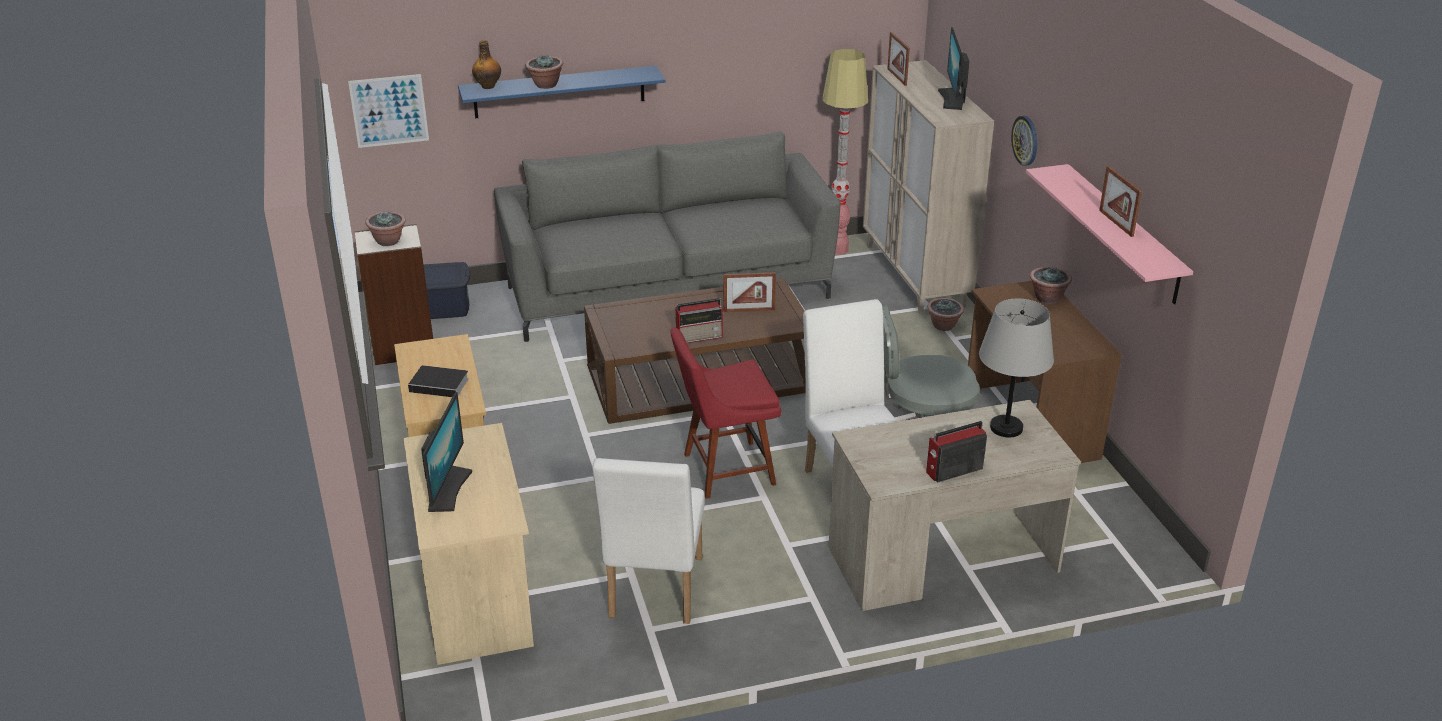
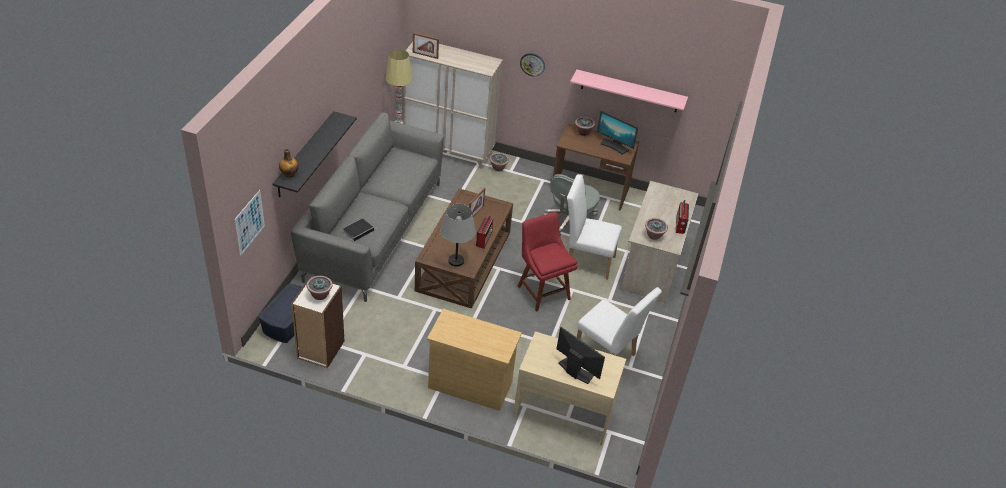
camera: 60 degrees left, 10 degrees up
(441, 385) = (484, 337): book -> book (359, 230)
(545, 85) = (314, 155): potted plant -> potted plant (654, 236)
(559, 92) = (305, 155): blue shelf -> black shelf
(724, 470) = (542, 291): red chair -> red chair turned 135 degrees clockwise
(952, 99) = (468, 56): monitor -> monitor (614, 146)
(1005, 428) = (663, 197): grey table lamp -> grey table lamp (455, 261)
(1116, 223) = (637, 89): picture frame -> none

